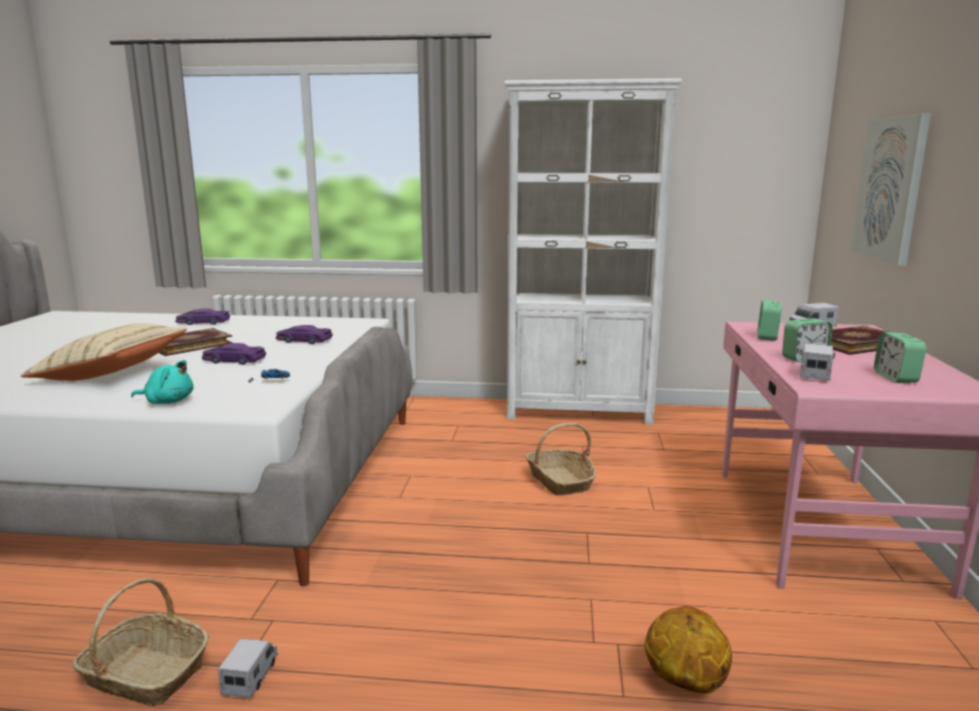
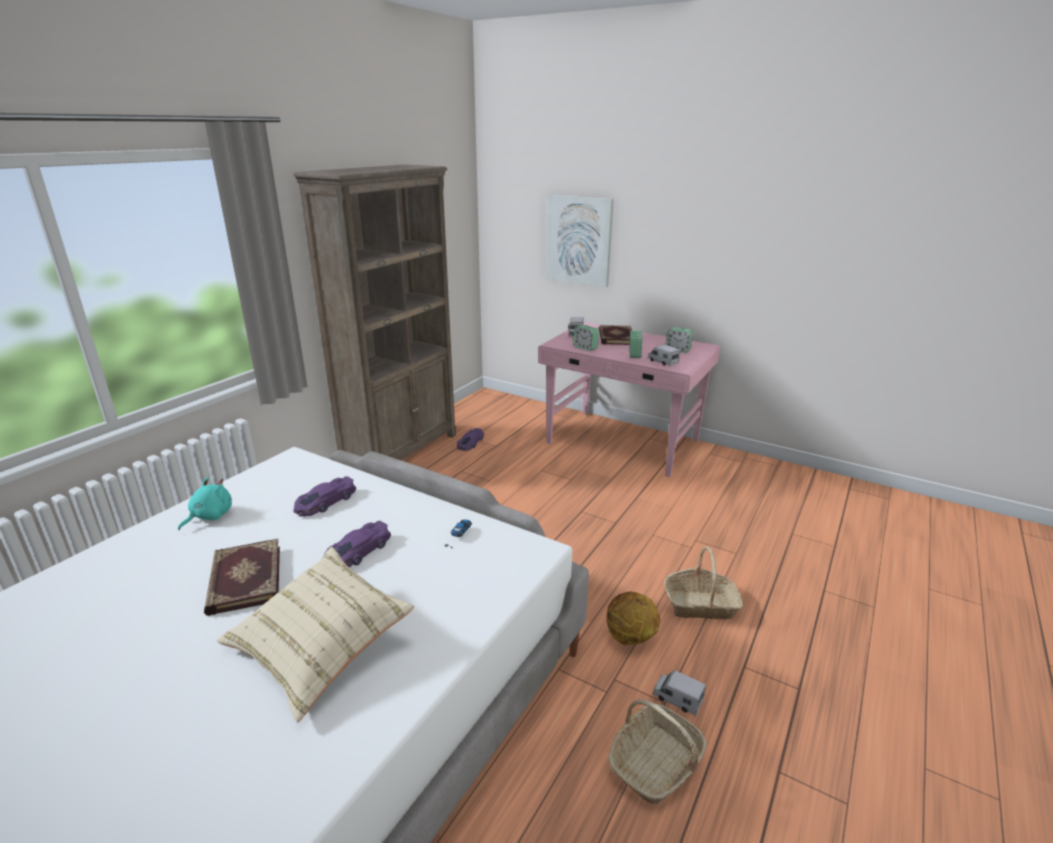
camera: 65 degrees left, 10 degrees up
(167, 401) = (474, 602): turquoise plush toy -> turquoise plush toy (209, 516)
(203, 322) = (124, 562): purple toy car -> purple toy car (470, 443)
(560, 481) = (506, 498): basket -> basket (700, 604)
(580, 412) = (402, 452): white bookcase -> brown bookcase
(684, 682) = (731, 532): basketball -> basketball (629, 637)

